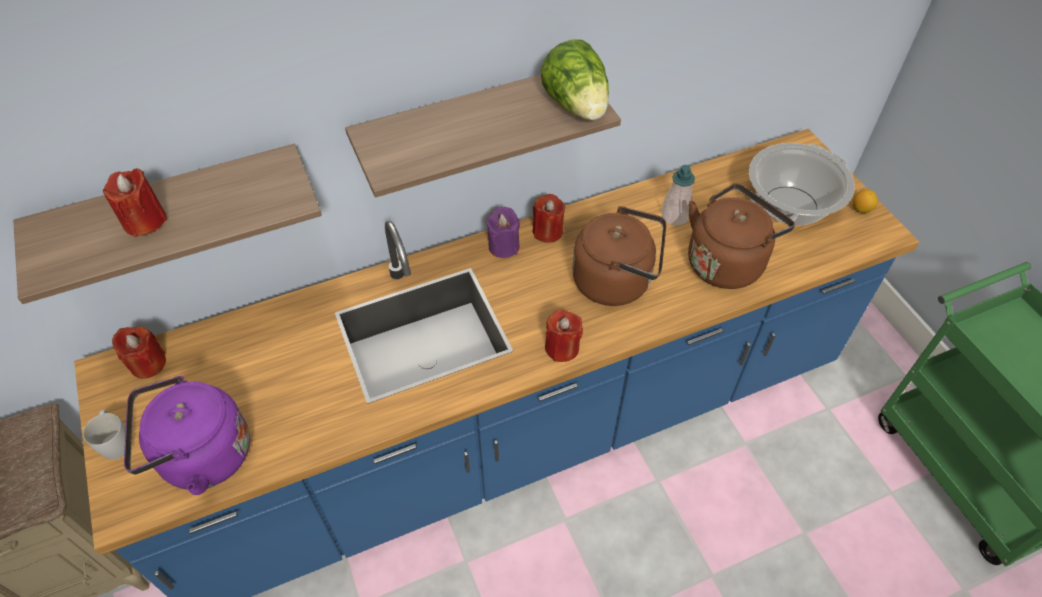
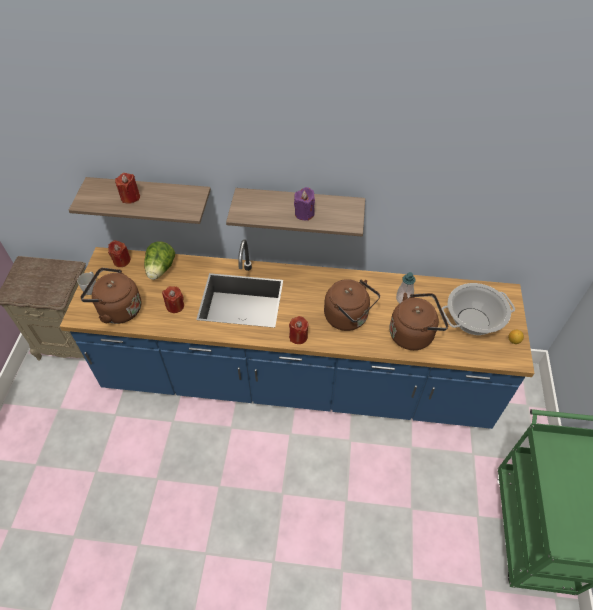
camera: 30 degrees right, 0 degrees up
(200, 457) = (117, 309): purple kettle -> brown kettle
(503, 246) = (306, 276): purple candle -> purple candle (304, 213)
(547, 231) = (332, 278): red candle -> red candle (175, 306)
(577, 106) = (346, 218): lettuce -> lettuce (161, 269)

